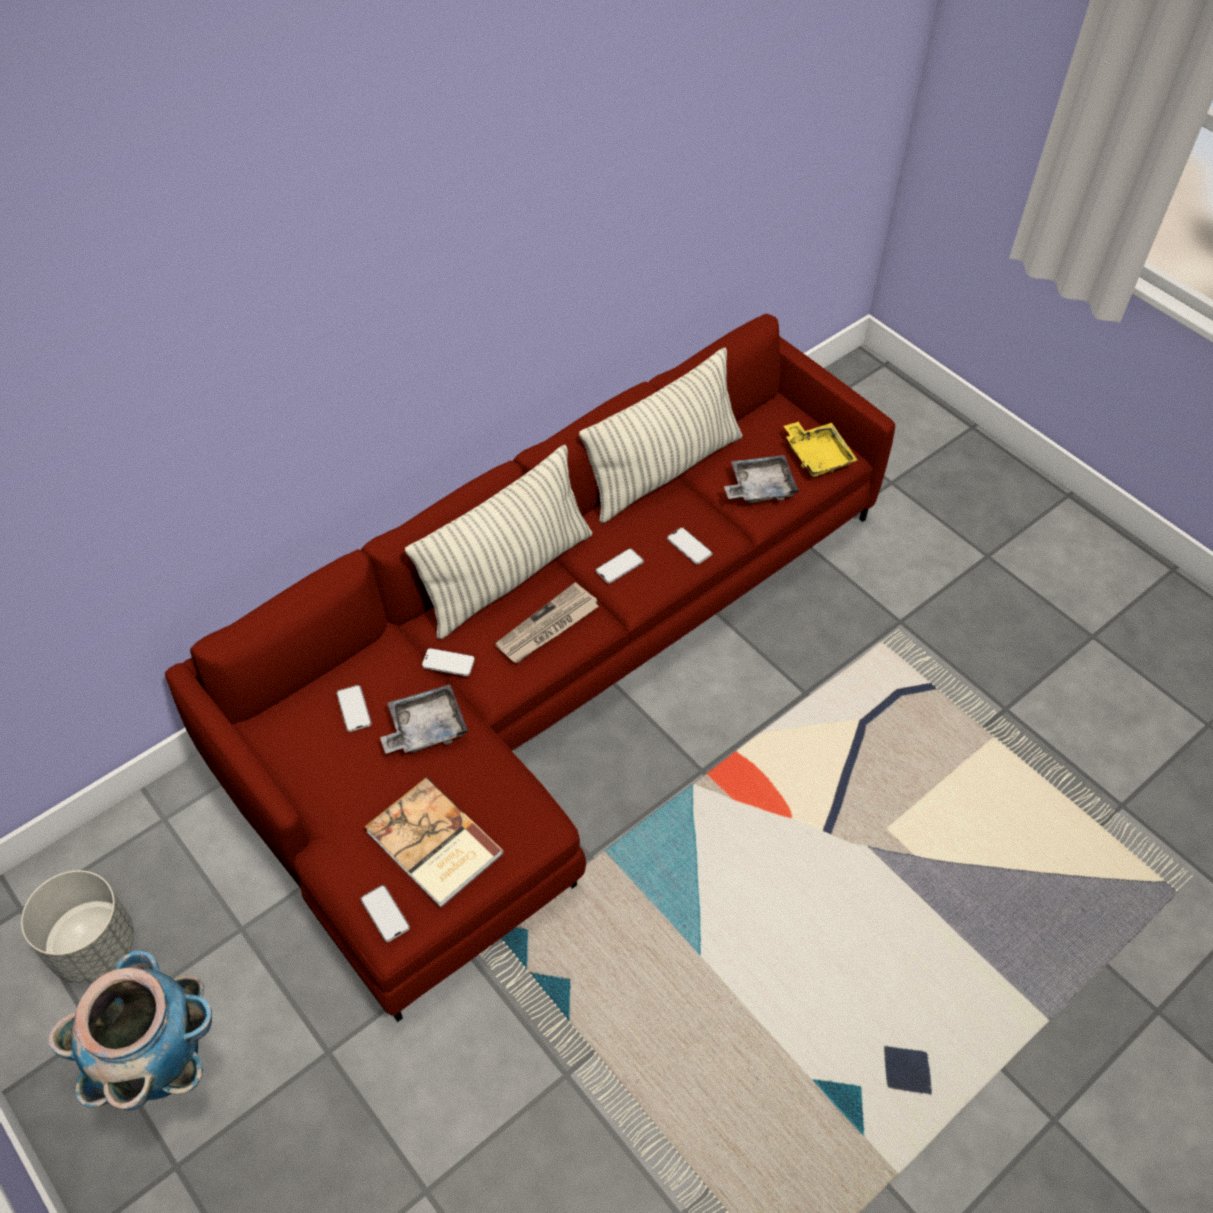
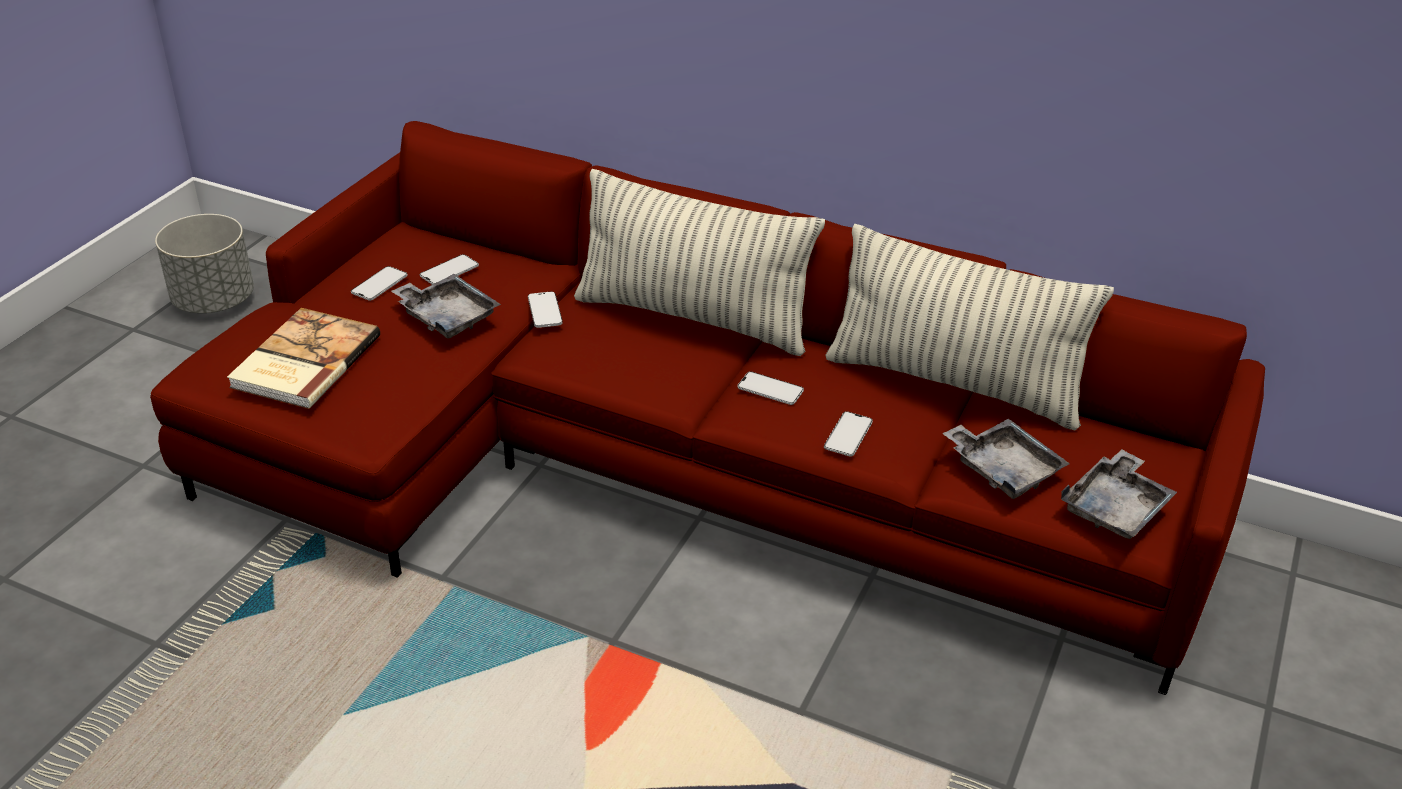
camera: 65 degrees right, 15 degrees down
(161, 1063) = (109, 374): planter -> none
(385, 913) = (213, 358): phone -> phone (379, 284)
(547, 627) = (640, 362): newspaper -> none
(817, 456) = (1115, 508): yellow tray -> grey tray

